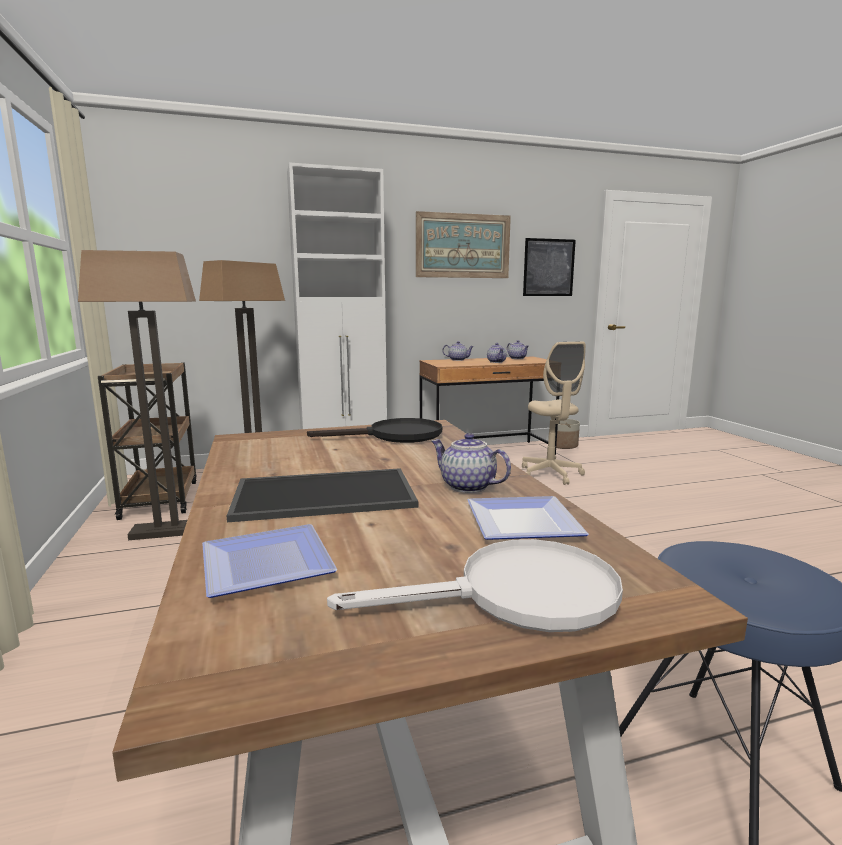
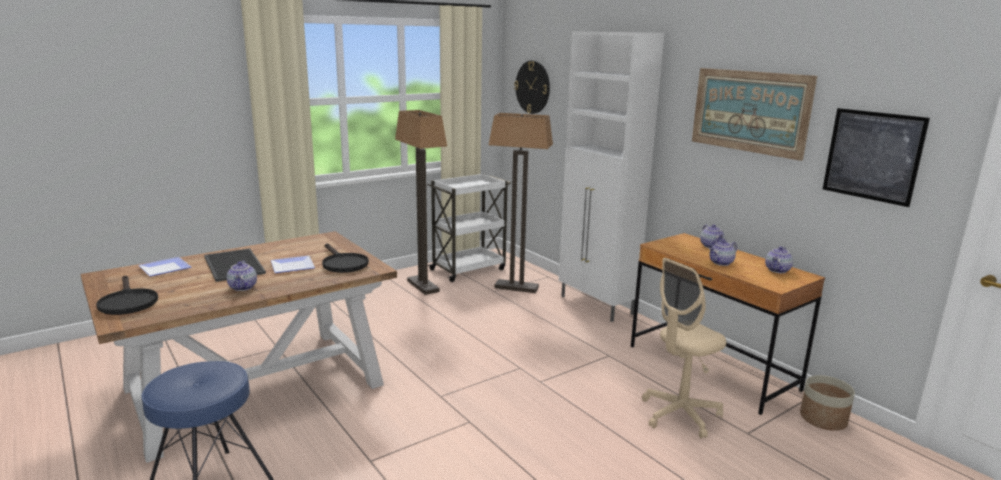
camera: 70 degrees right, 5 degrees up
(160, 498) = (469, 269): brown cart -> white cart
(167, 240) = (533, 87): none -> wall clock
(466, 487) = (243, 287): teapot -> teapot turned 150 degrees clockwise
(516, 595) = (127, 302): white frying pan -> black frying pan
(518, 521) = (195, 299): plate -> plate (294, 266)

